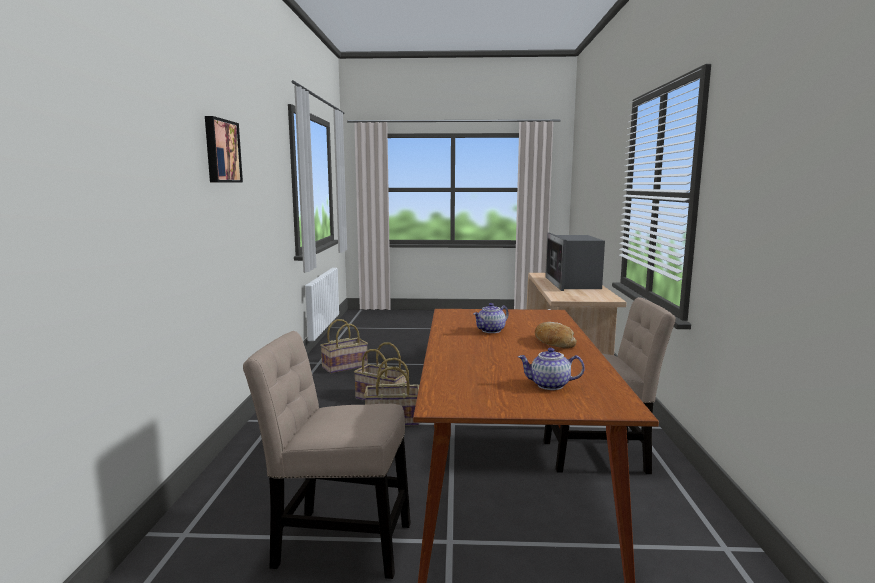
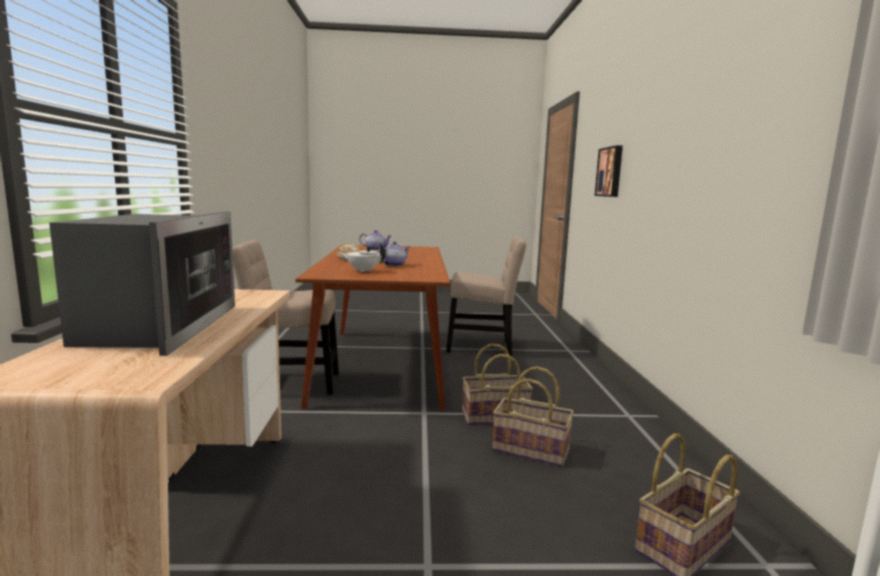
camera: 175 degrees right, 0 degrees up
(221, 151) = (684, 107): picture -> picture (610, 172)
(517, 319) = (363, 271): none -> white teapot

